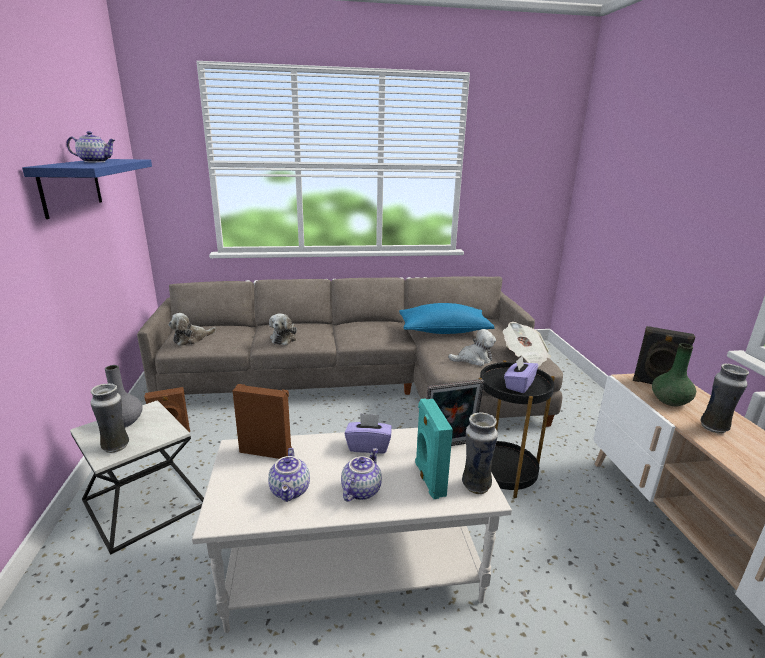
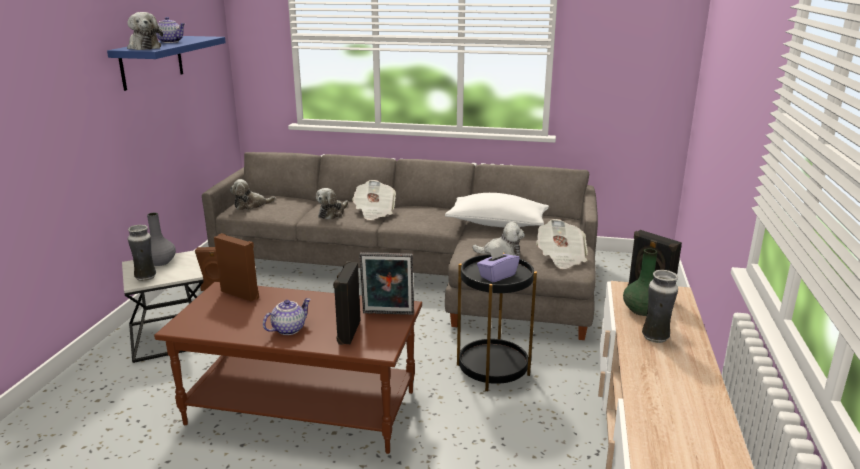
camera: 20 degrees right, 0 degrees up
(71, 165) = (144, 47): none -> plush toy
(291, 491) = (238, 320): teapot -> none
(323, 332) = (374, 212): none -> newspaper
(354, 564) = (303, 406): white coffee table -> brown coffee table
(368, 446) = (322, 303): purple tissue box -> none
(428, 479) = (348, 332): turquoise speaker -> black speaker
(444, 331) = (497, 224): blue pillow -> white pillow
(475, 485) = (381, 342): vase -> none

